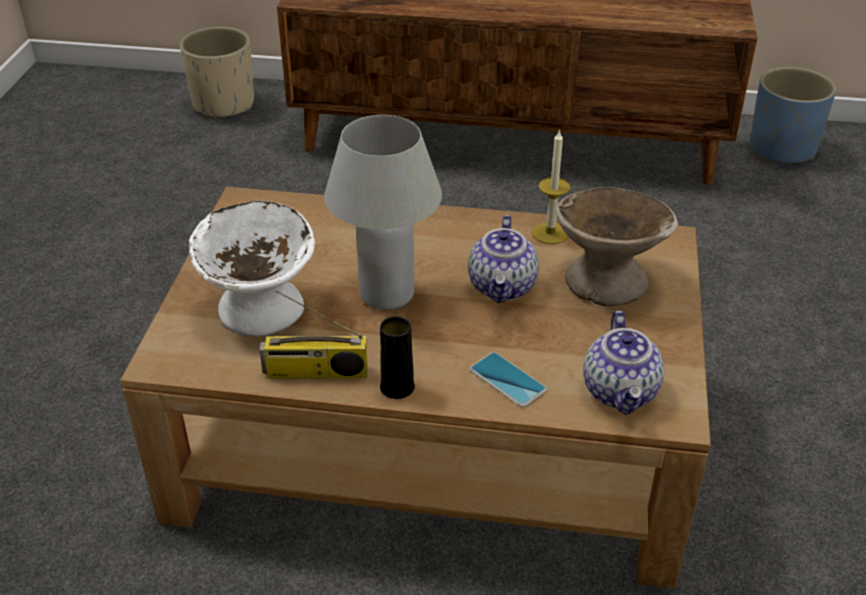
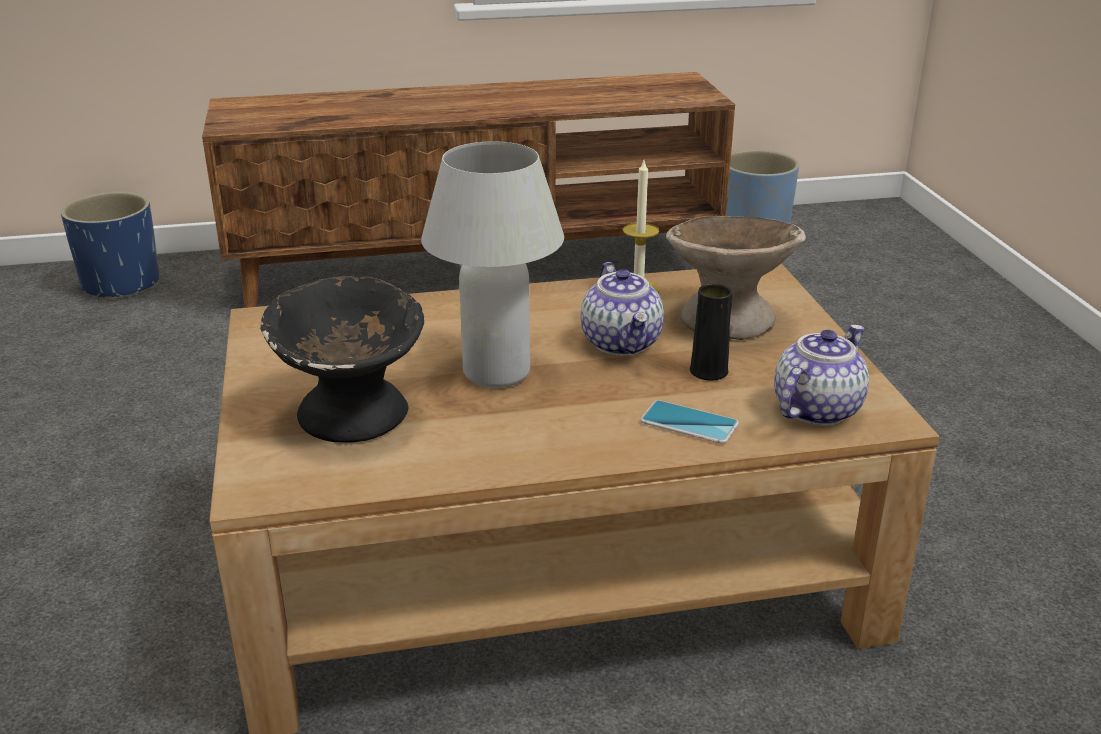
camera: 20 degrees left, 10 degrees down
(224, 104) = (122, 284): beige planter -> blue planter
(261, 309) = (353, 414): white bowl -> black bowl
(315, 373) = (462, 461): radio -> none
(397, 387) = (569, 455): black vase -> black vase (708, 371)
(621, 392) = (816, 409): teapot -> teapot turned 120 degrees counterclockwise

